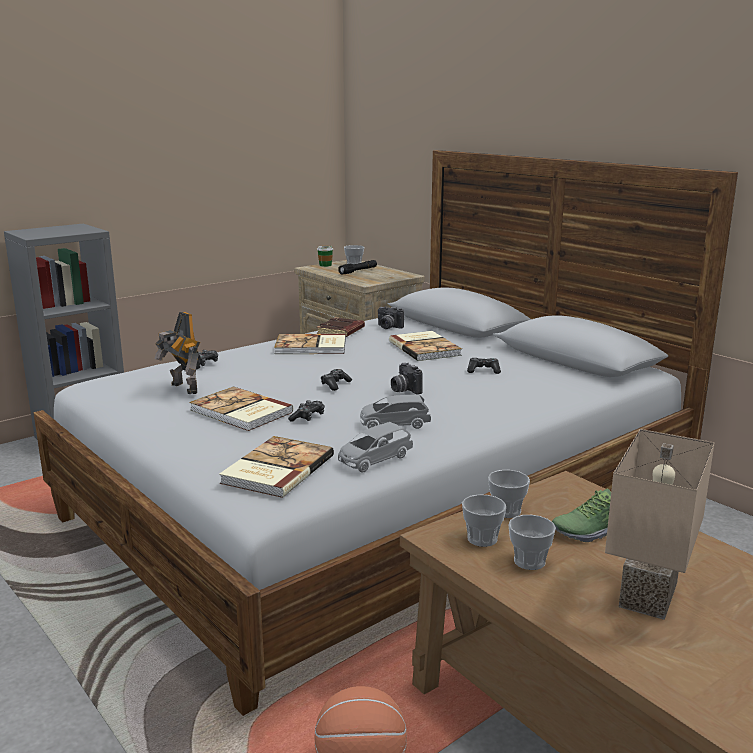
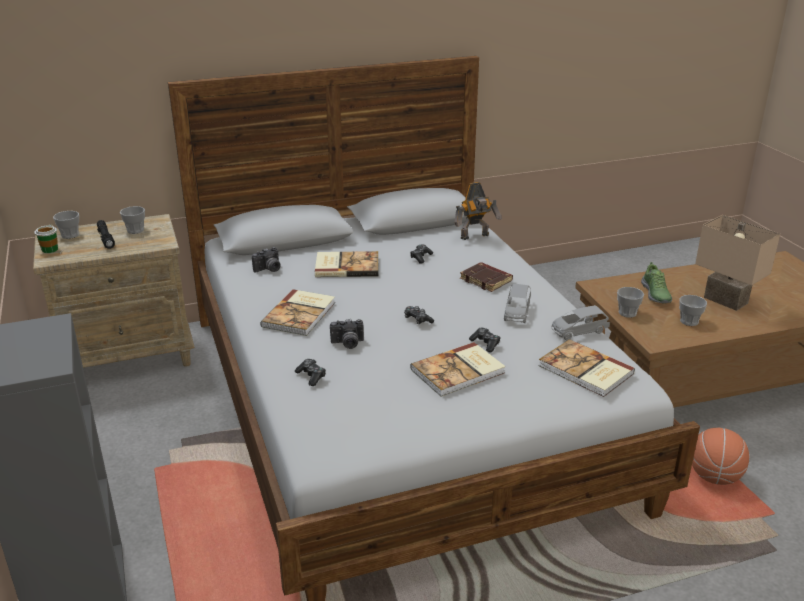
camera: 70 degrees left, 10 degrees up
(182, 389) = (387, 393): toy robot -> toy robot (475, 237)
(341, 331) = (260, 293): brown book -> brown book (487, 280)
(374, 460) = (578, 331): grey toy car -> grey toy car turned 90 degrees clockwise
(404, 390) = (446, 295): camera -> camera (347, 344)
(482, 539) = (661, 328): cup -> cup (135, 230)

